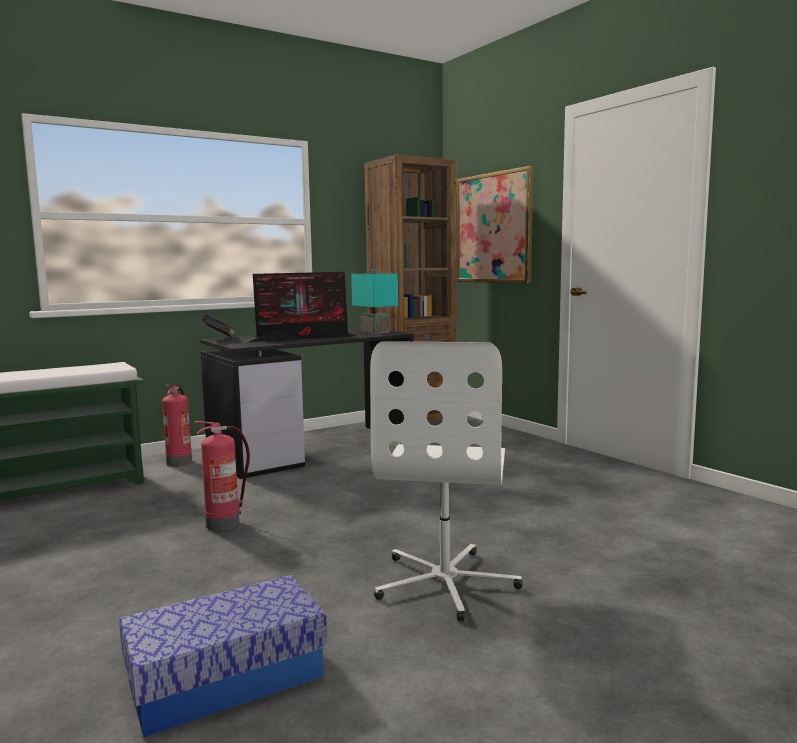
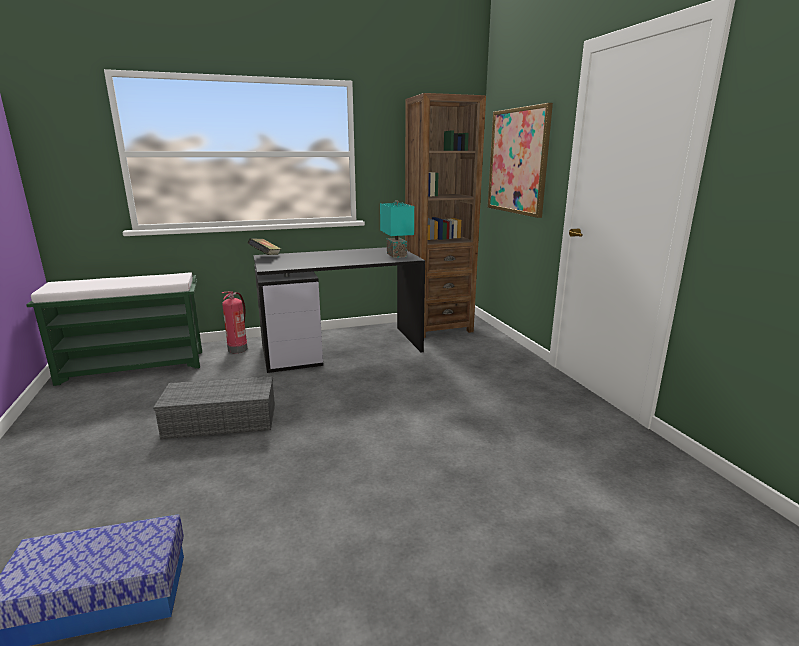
camera: 15 degrees right, 10 degrees up
(224, 523) = (223, 420): fire extinguisher -> grey storage box
(303, 338) = (329, 260): monitor -> none
(446, 582) = (342, 522): white office chair -> none

